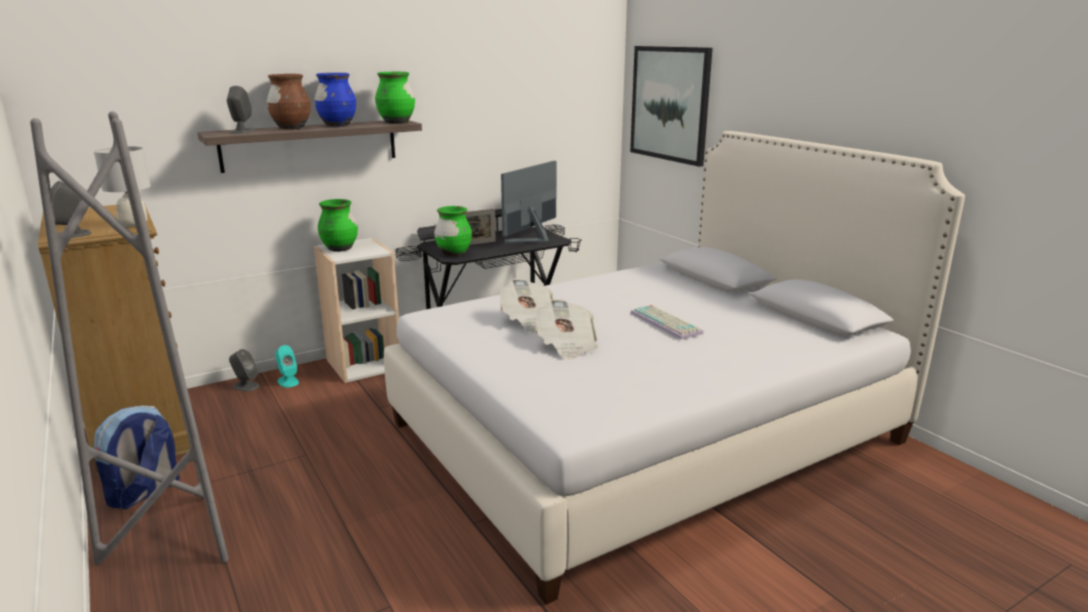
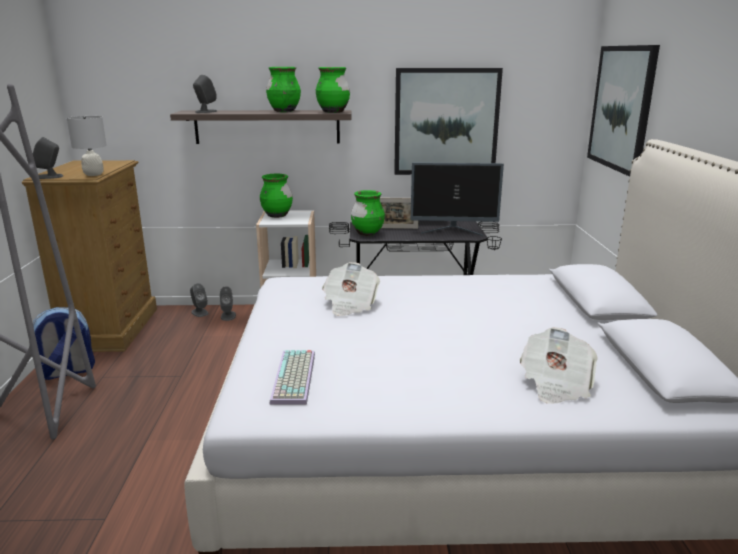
camera: 30 degrees right, 0 degrees up
(288, 381) = (228, 316): turquoise speaker -> grey speaker
(291, 128) = (246, 111): brown vase -> none
(337, 125) = (284, 111): blue vase -> green vase
(501, 126) = (446, 122): none -> picture
(533, 239) = (453, 231): monitor -> monitor turned 150 degrees counterclockwise
(566, 345) = (351, 334): newspaper -> newspaper (555, 384)
(667, 323) = (475, 336): keyboard -> keyboard (295, 378)

